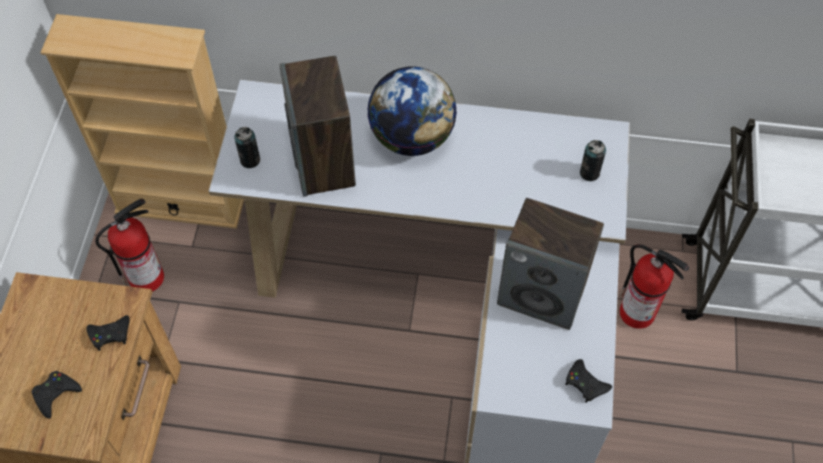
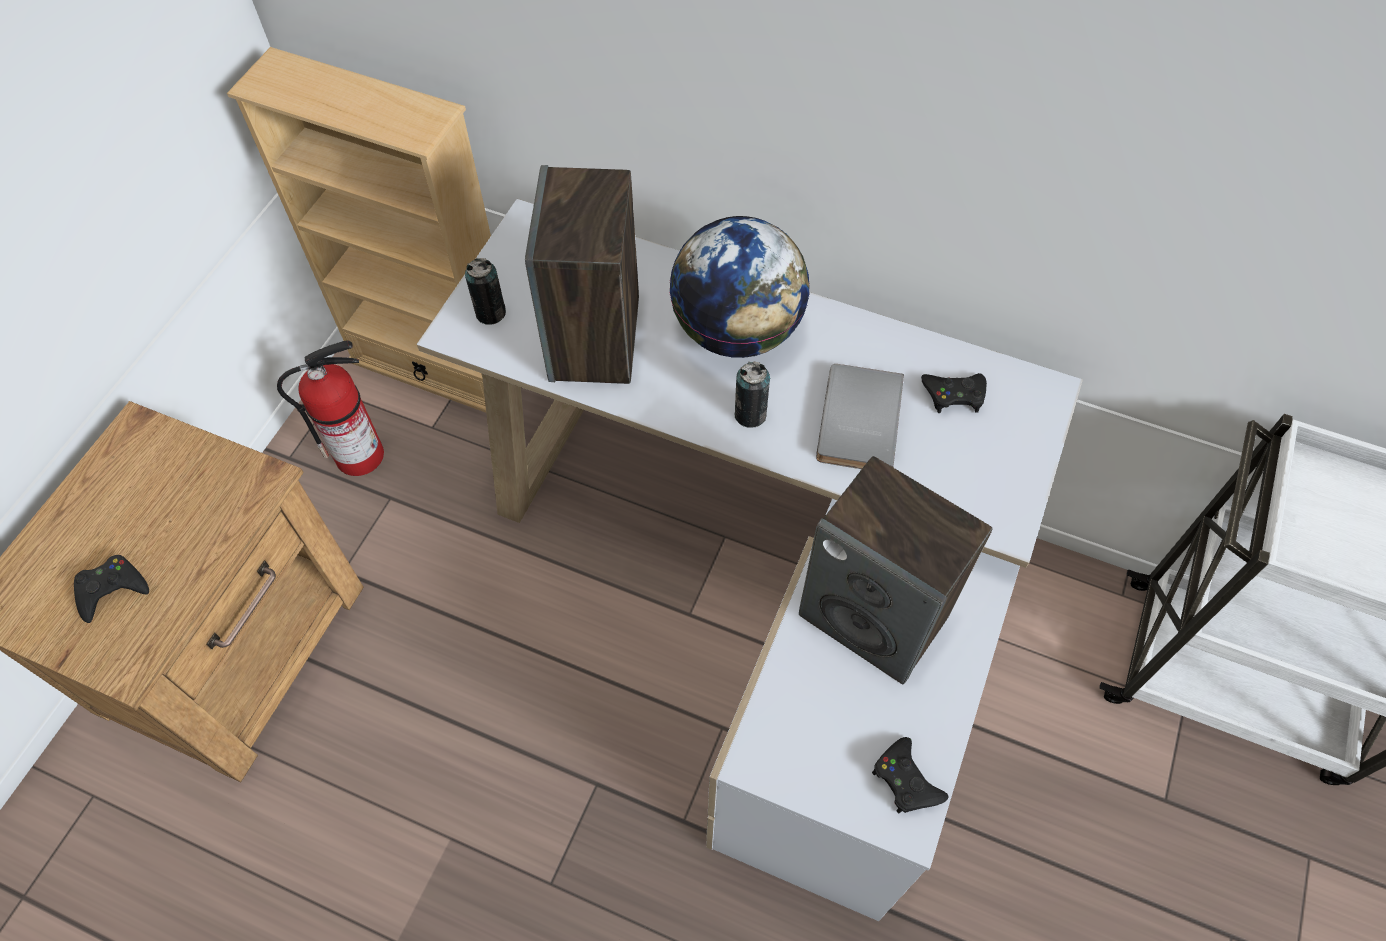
camera: 15 degrees right, 0 degrees up
(110, 334) = (219, 520): black game controller -> black game controller (954, 395)
(501, 178) = (855, 420): none -> grey book
(589, 173) = (997, 443): can -> can (750, 414)
(638, 313) = (1033, 671): fire extinguisher -> none

